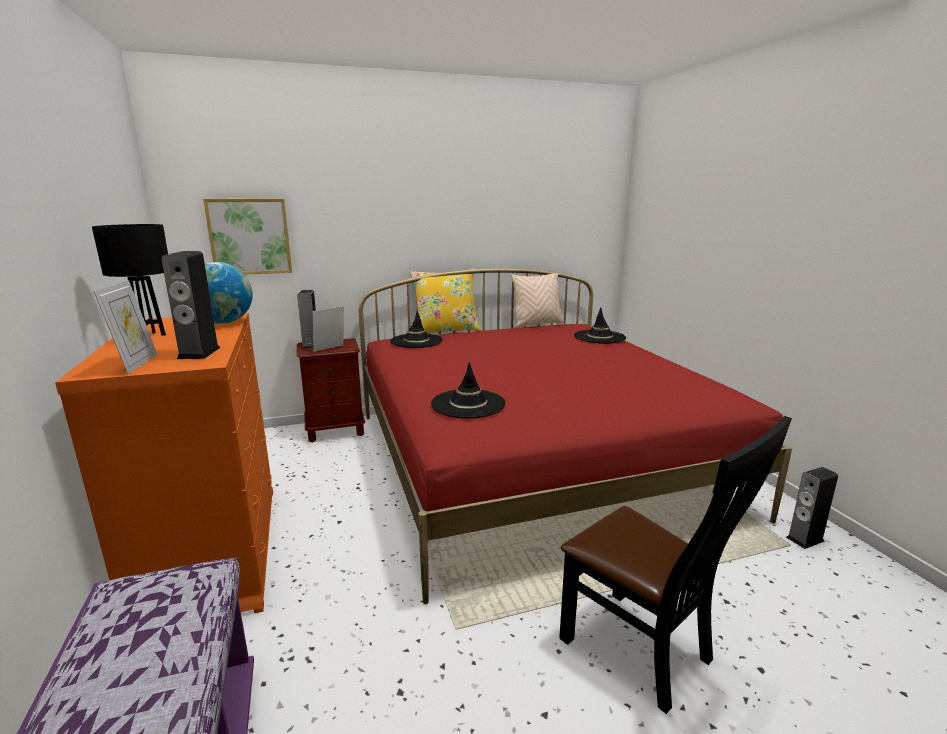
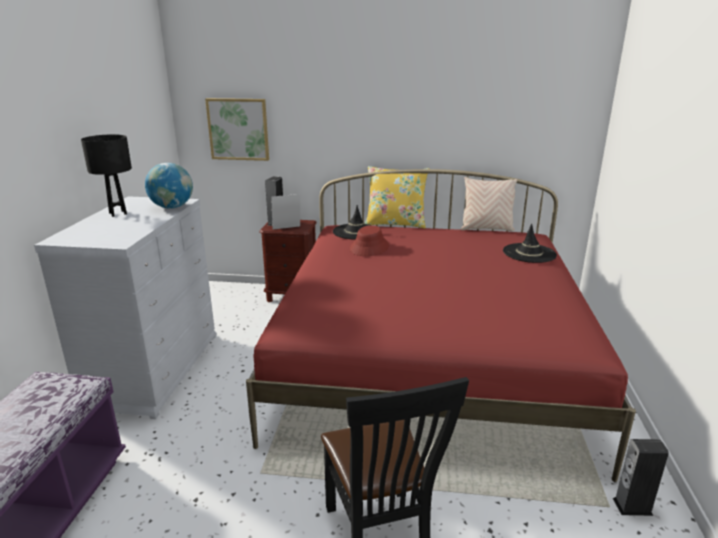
camera: 25 degrees right, 5 degrees up
(136, 364) = (84, 237): picture frame -> none
(199, 353) = (126, 234): speaker -> none
(212, 550) = (153, 368): orange dresser -> white dresser
(449, 352) = (369, 247): none -> red hat
(468, 404) = (328, 301): black hat -> none

